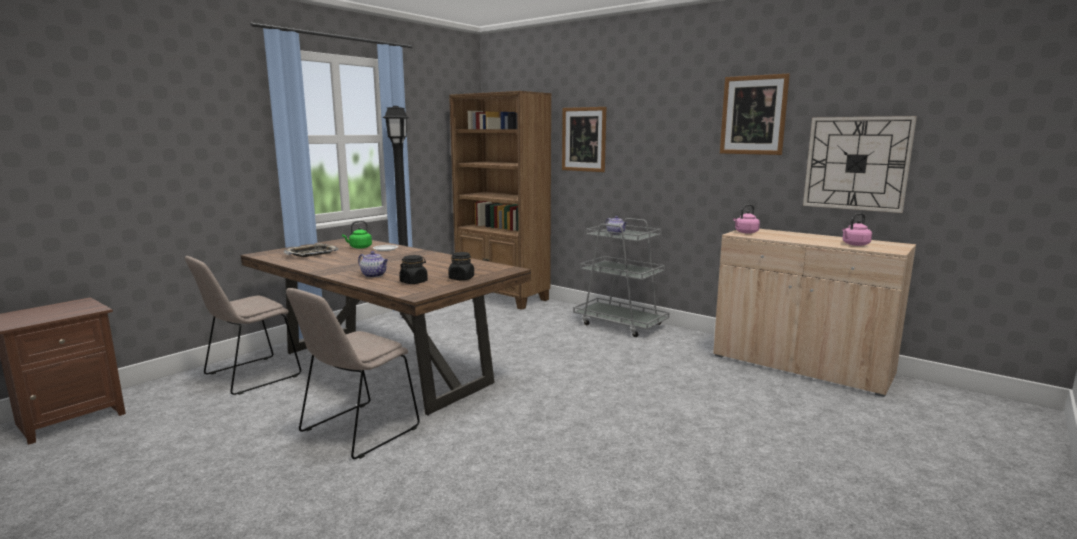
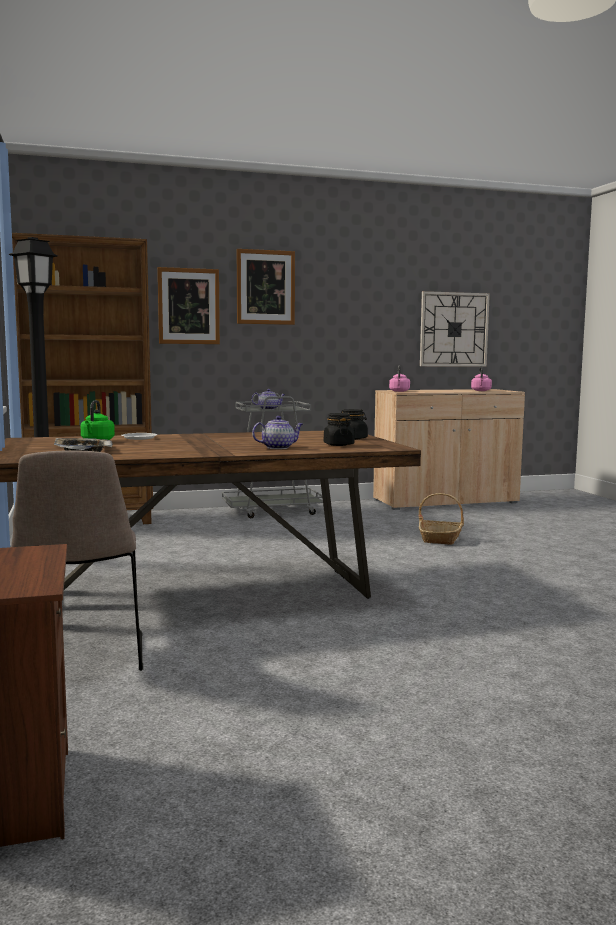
camera: 55 degrees left, 5 degrees down
(356, 431) = (364, 627): beige chair -> none
(648, 397) = (441, 538): none -> basket
(753, 115) = (375, 287): picture -> picture (265, 287)

